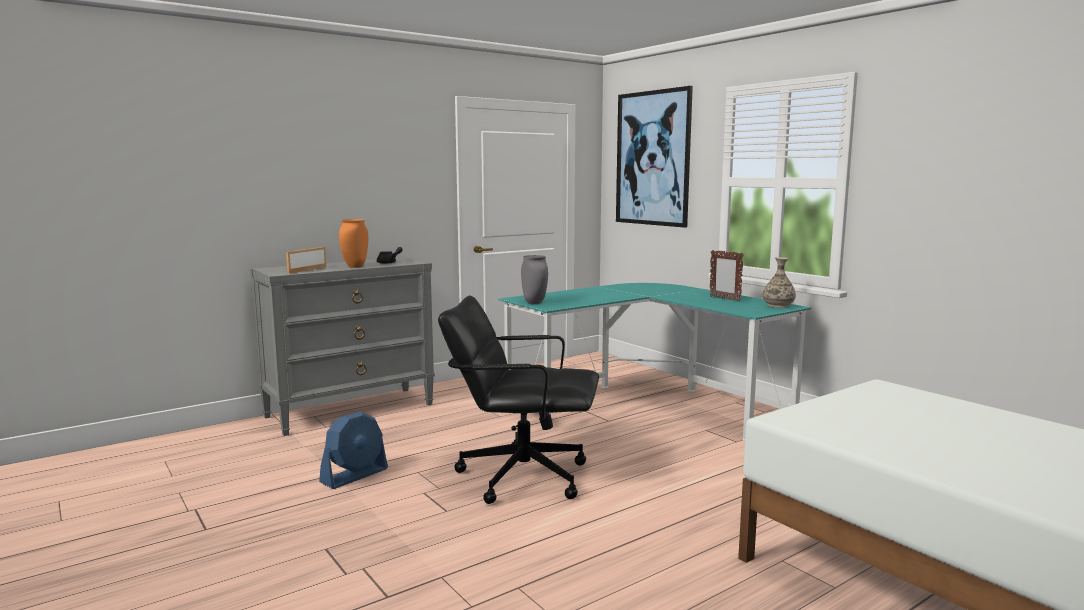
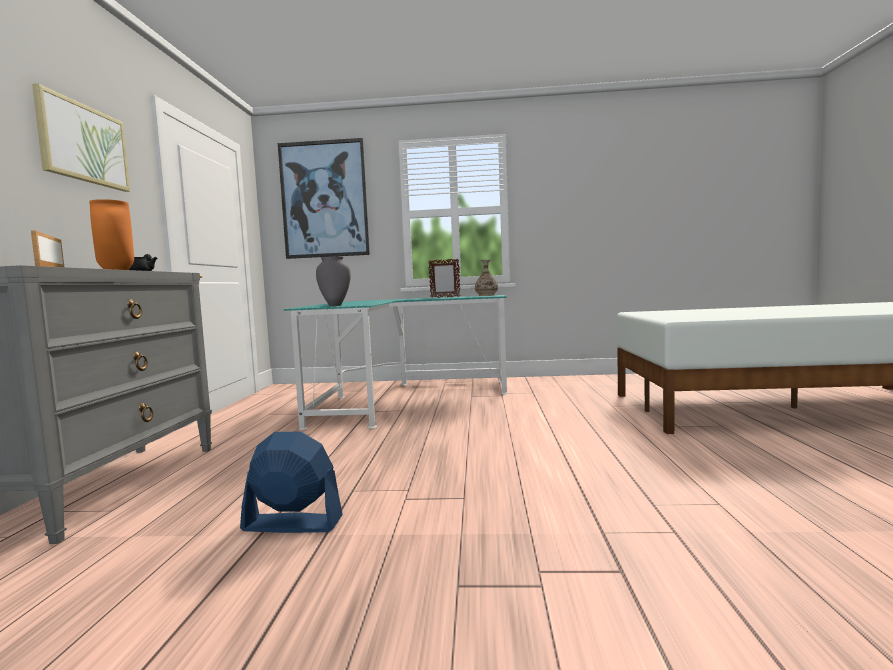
camera: 50 degrees left, 5 degrees down
(354, 476) = (292, 523): blue fan -> blue fan turned 75 degrees counterclockwise
(380, 160) = (83, 144): none -> picture
(521, 476) = (444, 455): black office chair -> none

